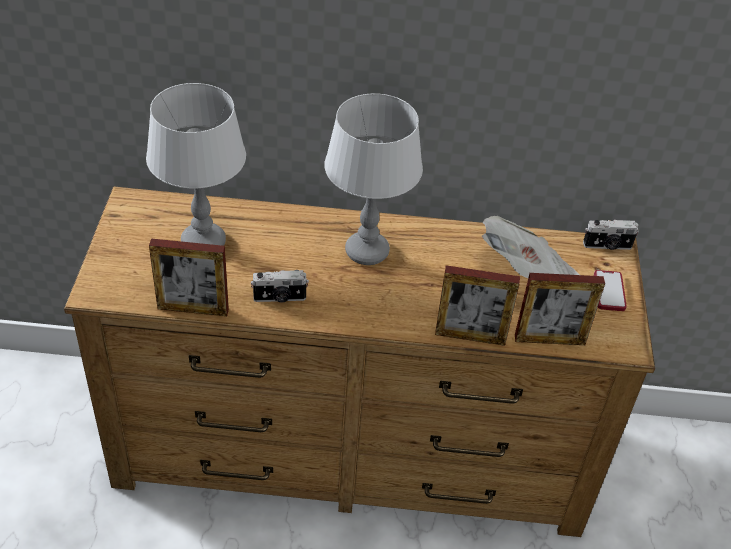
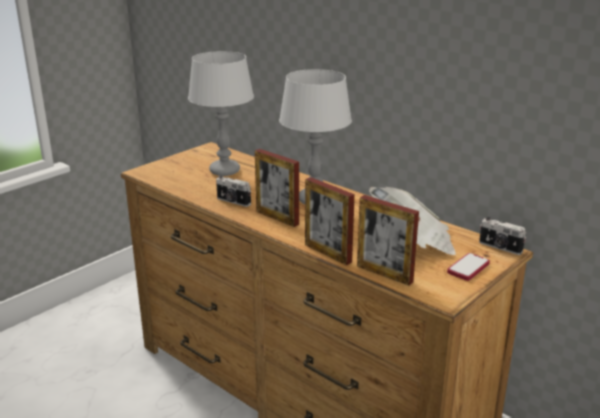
camera: 40 degrees right, 20 degrees down
(193, 309) = (180, 191): picture frame -> picture frame (277, 217)

